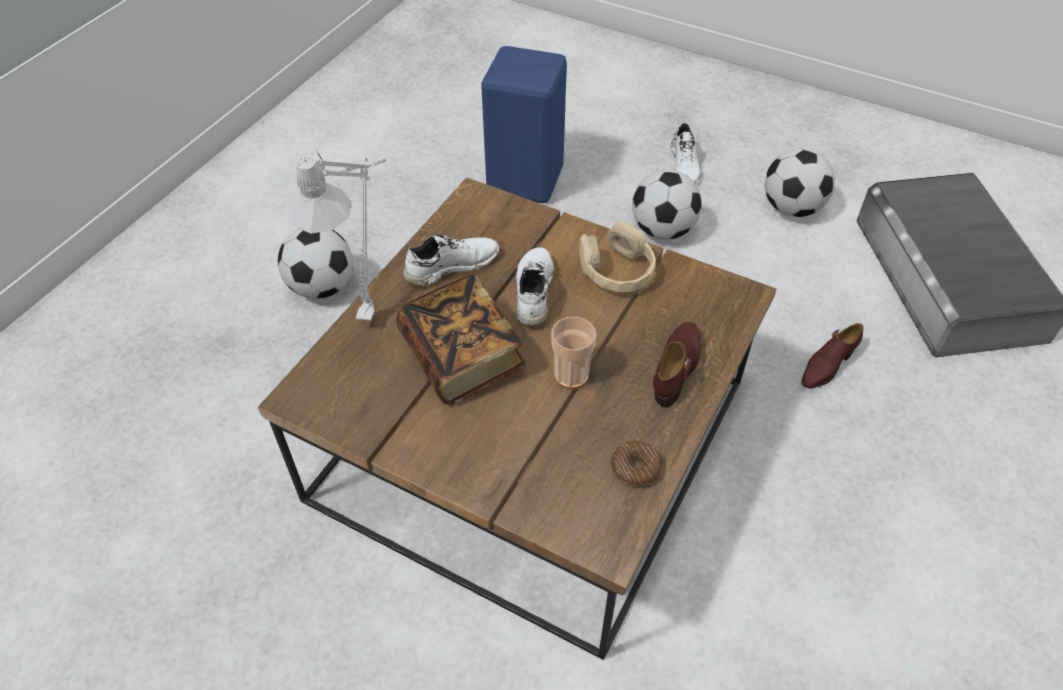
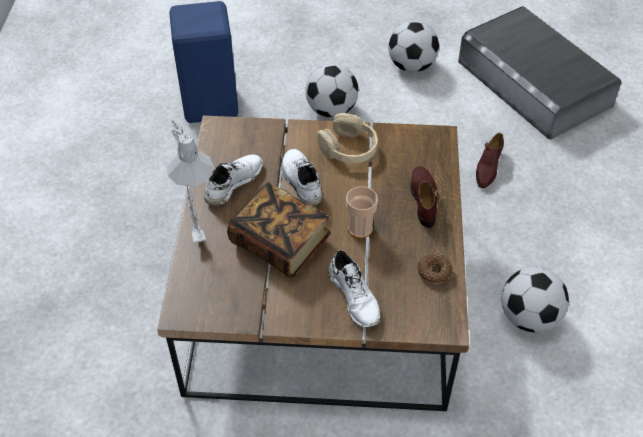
camera: 25 degrees left, 0 degrees up
(322, 287) = (99, 237): football -> football (528, 317)
(685, 166) = (322, 57): white shoe -> white shoe (355, 297)

